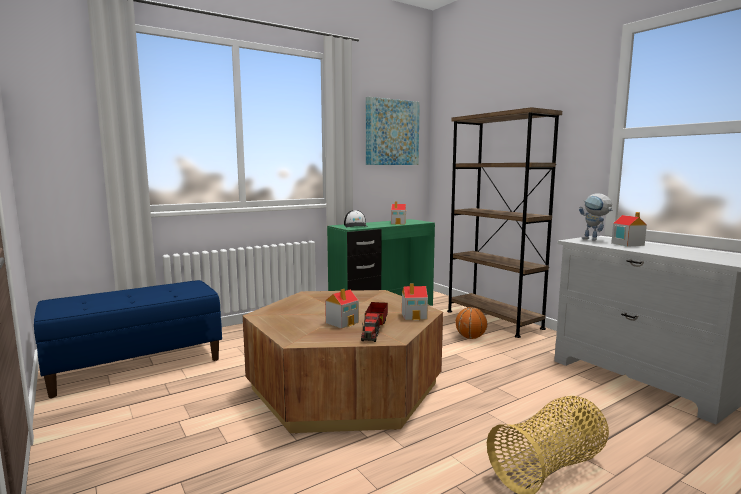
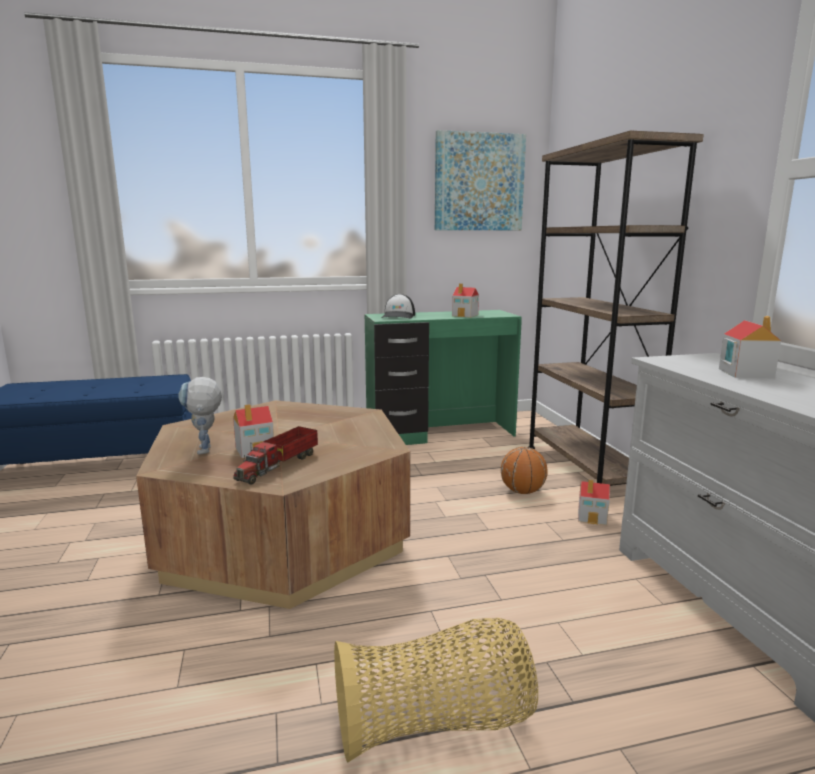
camera: 20 degrees right, 5 degrees up
(414, 316) = (360, 453): toy house -> toy house (592, 517)
(594, 239) = (700, 360): toy robot -> toy robot (206, 452)

